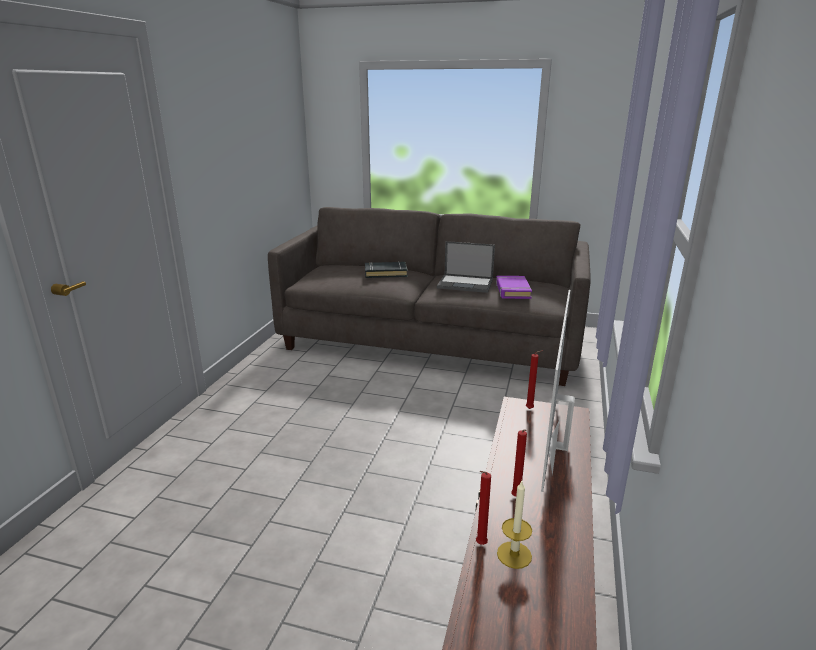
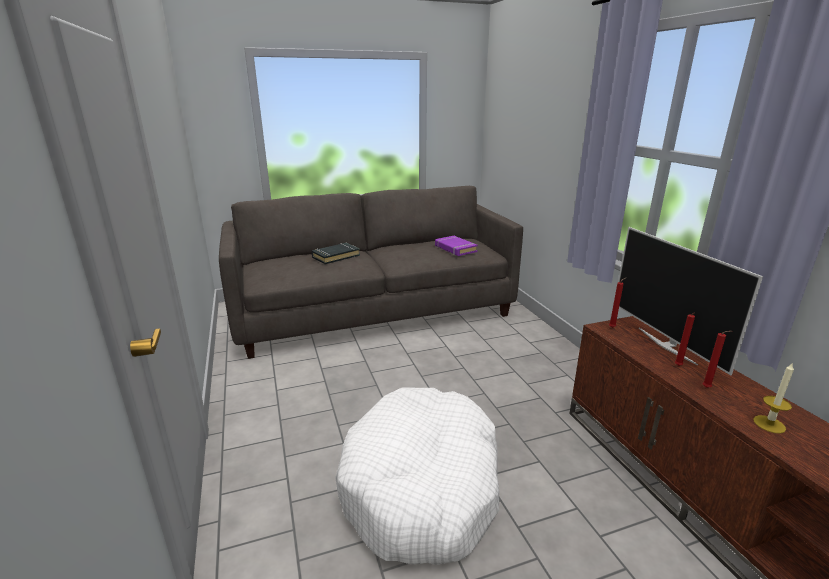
camera: 35 degrees left, 0 degrees up
(287, 493) = (422, 486): none -> white dog bed
(466, 284) = (413, 251): laptop -> none
(479, 545) = (746, 428): red candle -> red candle (678, 366)

